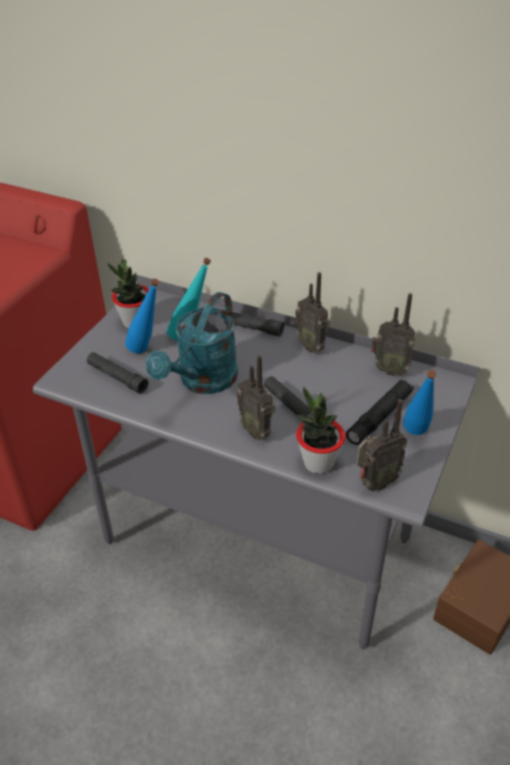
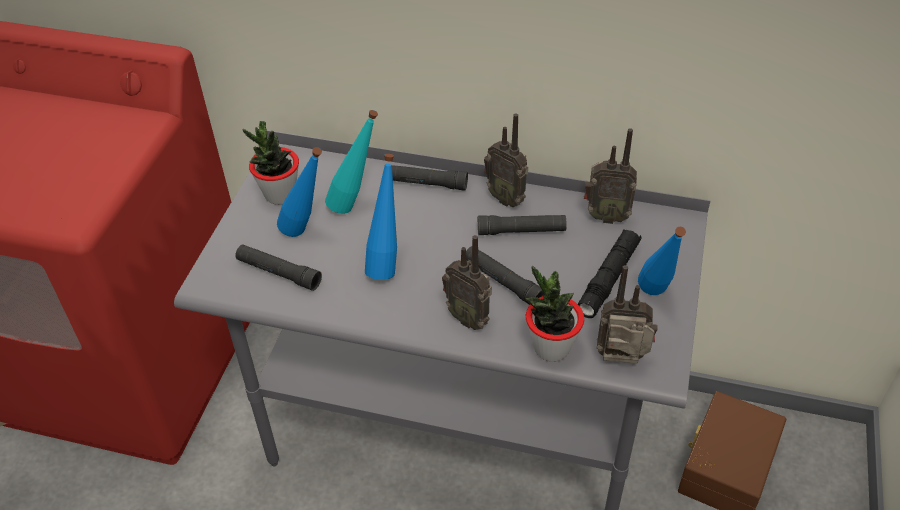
camera: 10 degrees left, 5 degrees up
(202, 382) = (386, 263): turquoise watering can -> blue bottle
(317, 372) = (521, 231): none -> black flashlight
(374, 483) = (622, 363): radio -> radio turned 135 degrees counterclockwise

